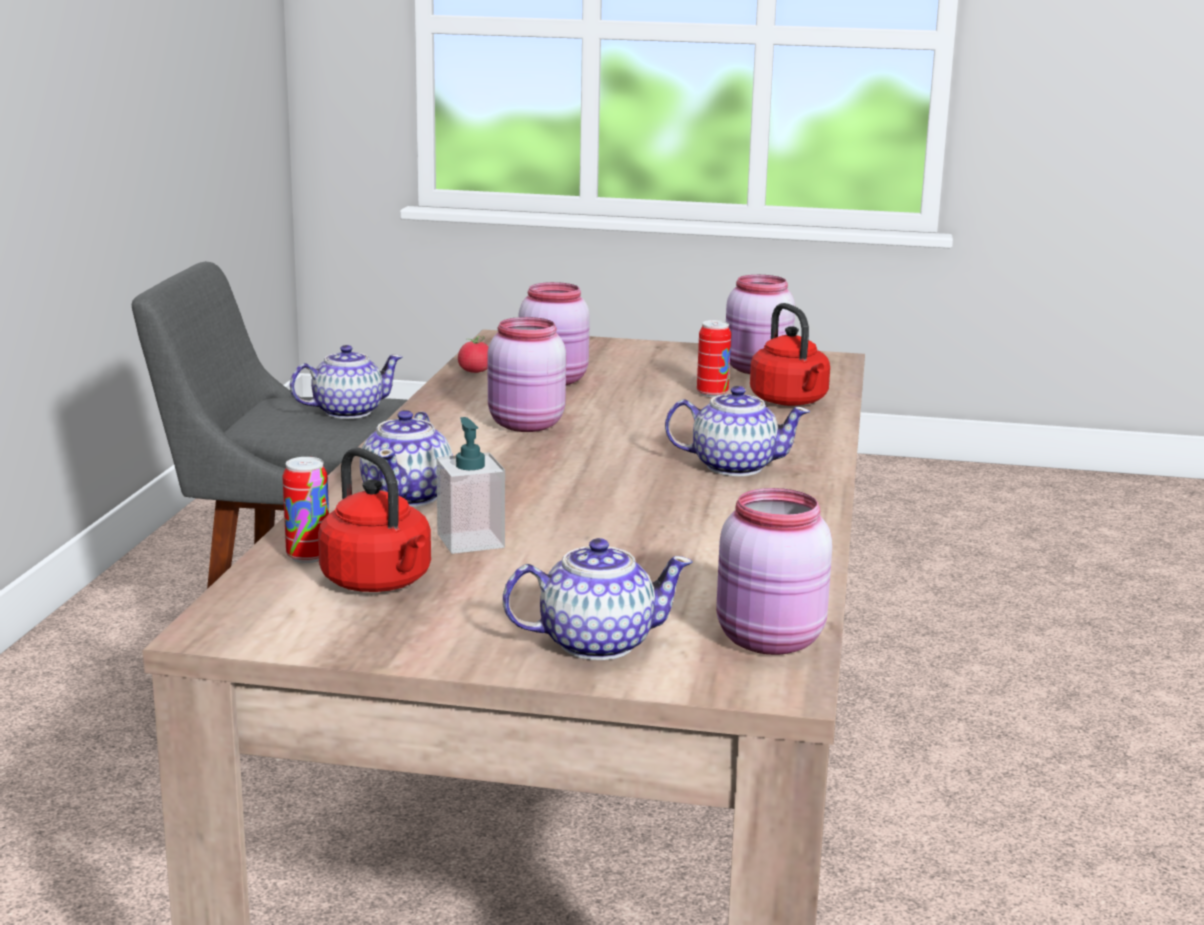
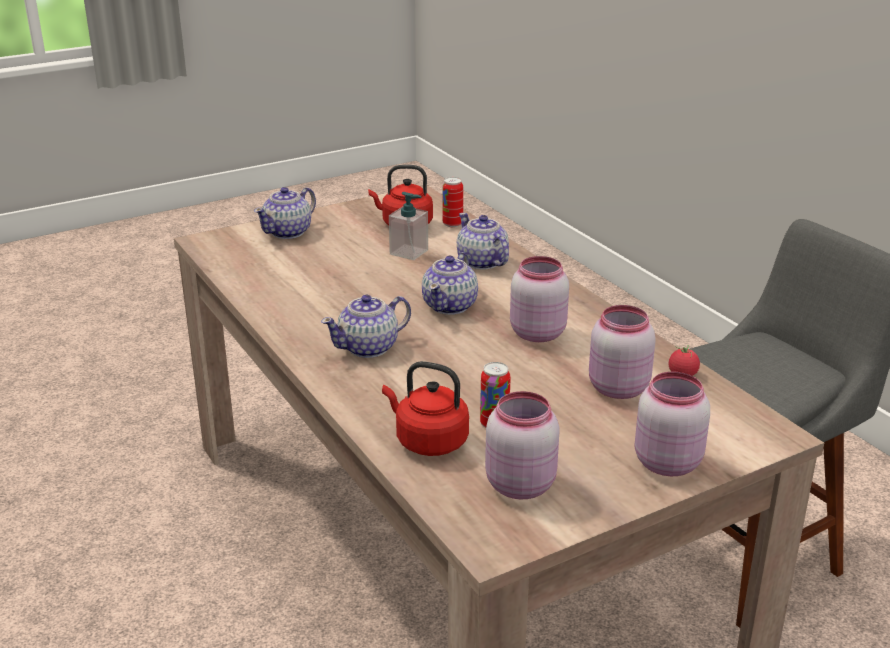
camera: 140 degrees right, 10 degrees up
(347, 412) = (750, 373): teapot -> teapot (450, 306)
(769, 641) = (225, 254): pink jar -> pink jar (665, 462)

